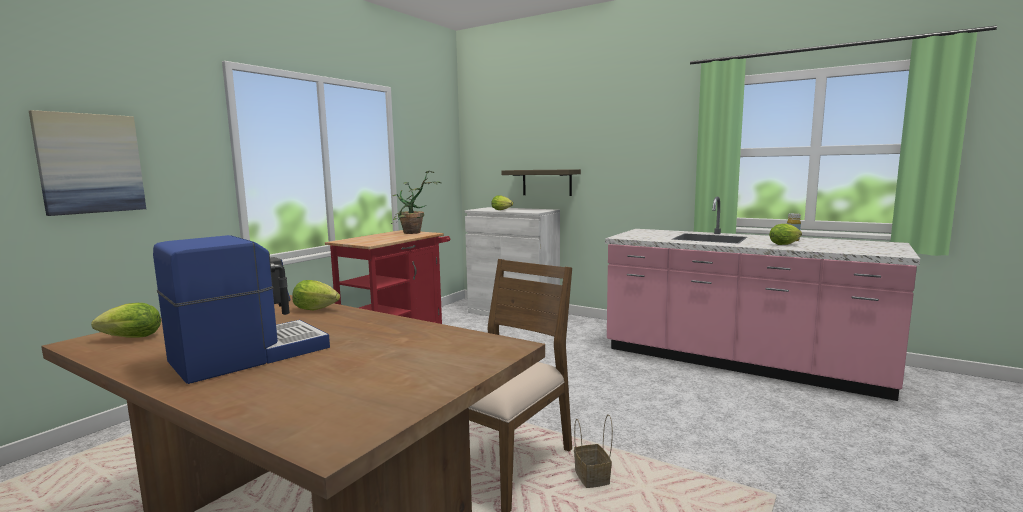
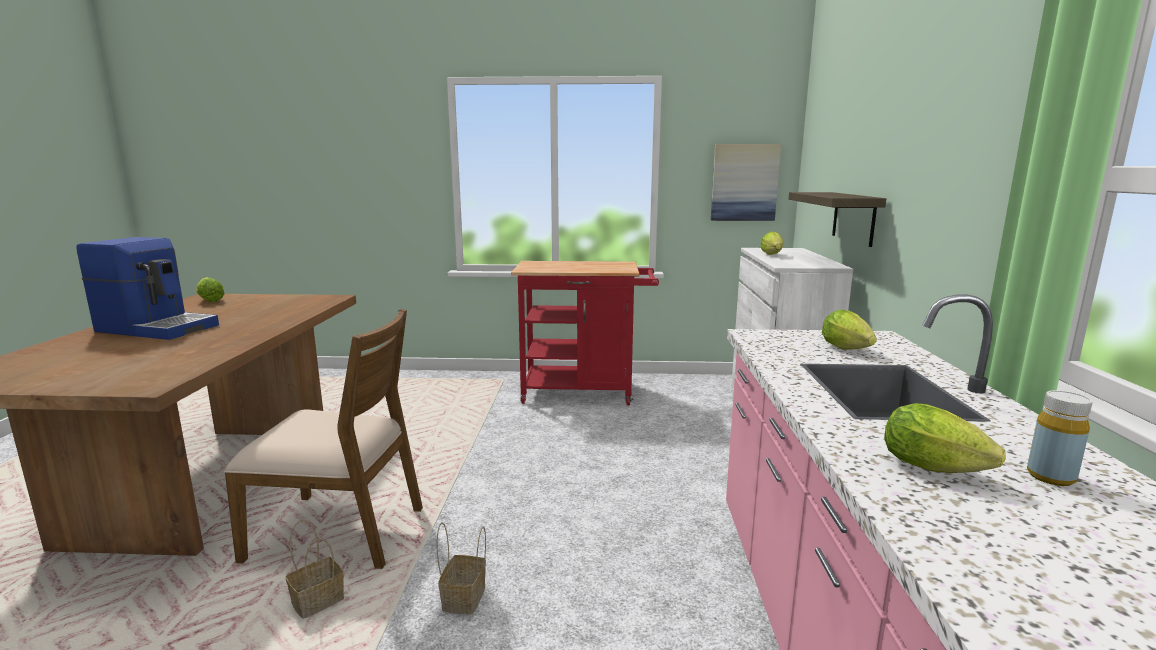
camera: 60 degrees right, 5 degrees up
(90, 163) = (343, 174): picture -> picture (744, 182)
(318, 309) = (292, 315): lettuce -> lettuce (848, 350)
(413, 233) = (616, 267): potted plant -> none
(624, 427) = (464, 599): none -> basket

